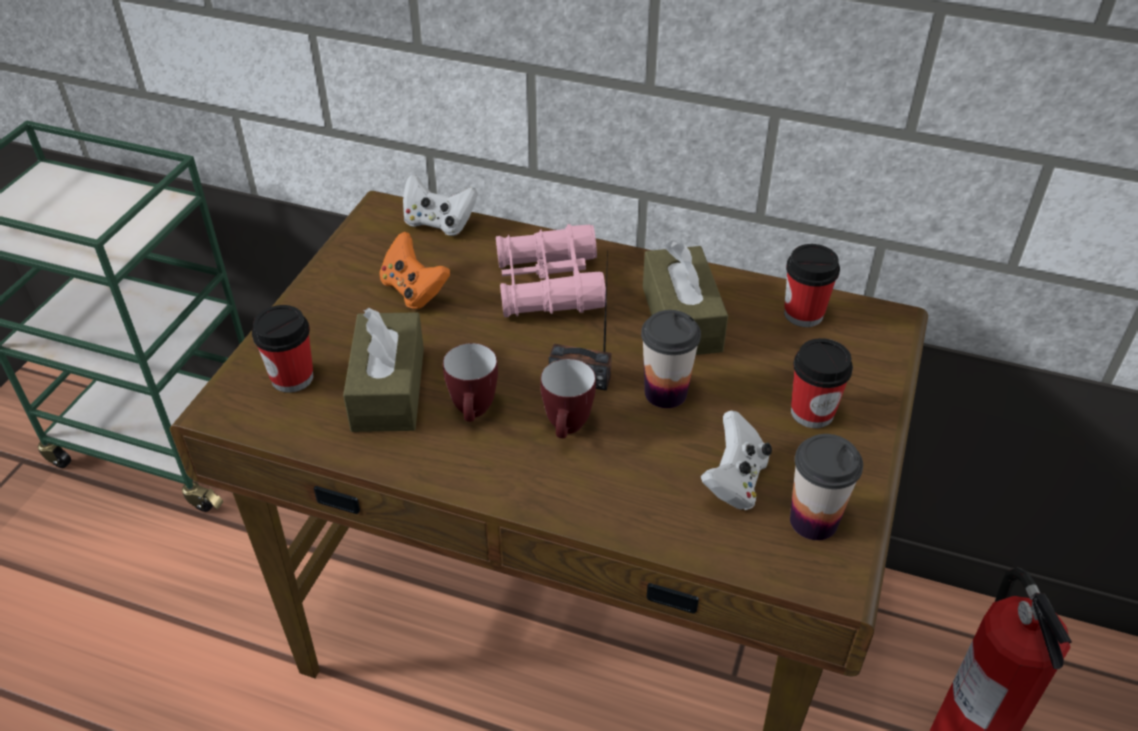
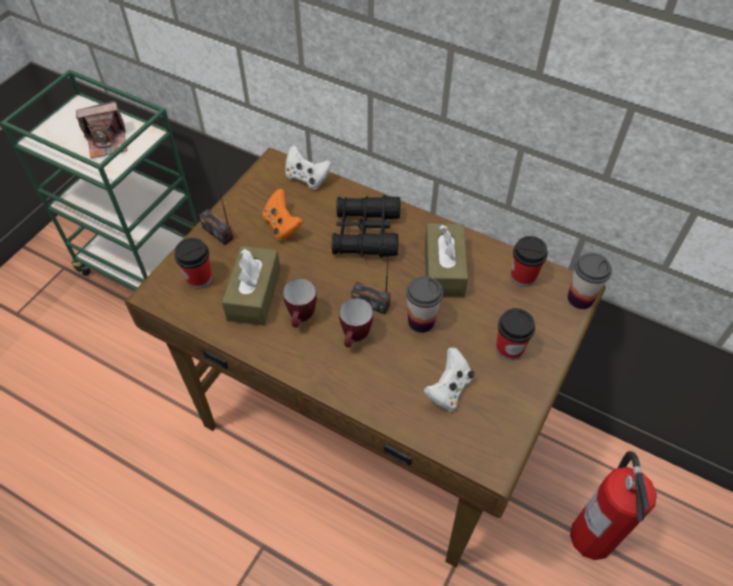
camera: 10 degrees right, 10 degrees up
(100, 219) = (107, 142): none -> camera
(311, 311) = (218, 233): none -> radio
(548, 285) = (366, 233): pink binoculars -> black binoculars
(813, 521) = (490, 424): cup -> cup (580, 298)

